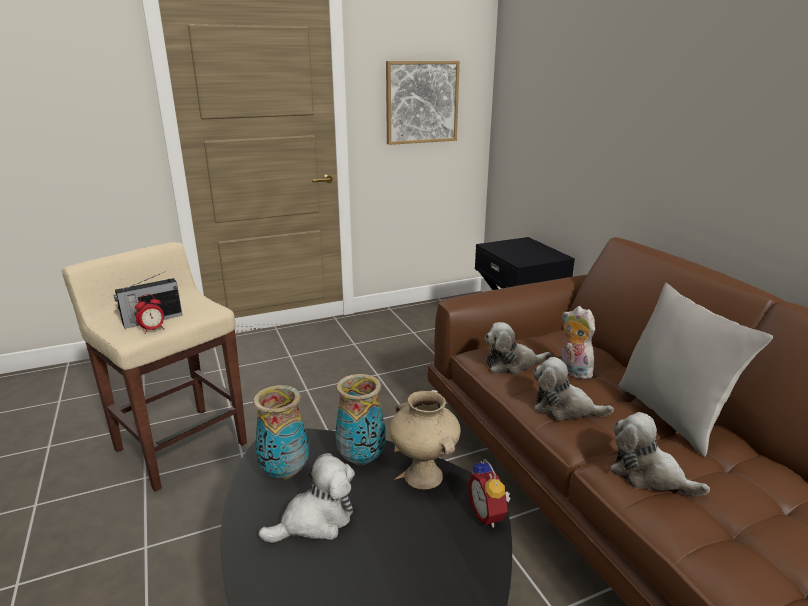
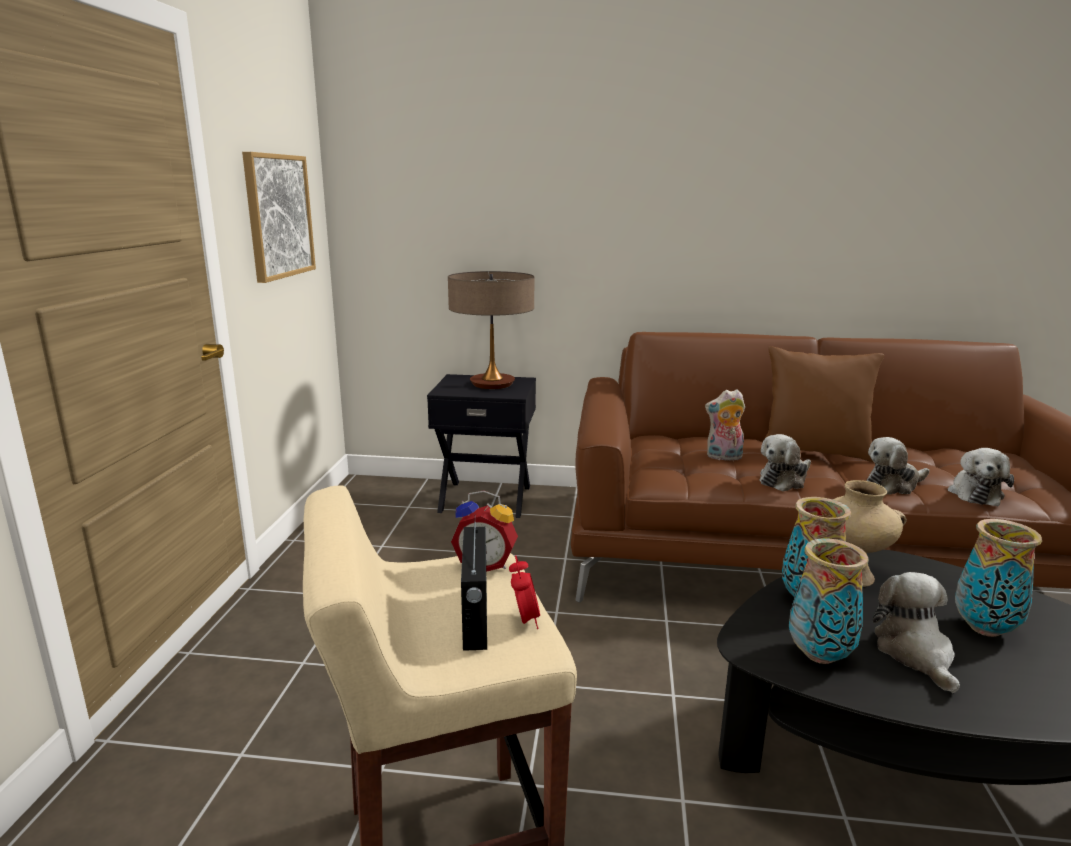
camera: 60 degrees left, 5 degrees down
(387, 563) = (985, 629): none -> vase
(489, 514) = (917, 563): alarm clock -> alarm clock (486, 564)
(512, 364) = (690, 475): plush toy -> plush toy (974, 493)
(531, 251) = (492, 384): none -> table lamp
(671, 415) = (814, 452): grey pillow -> brown pillow

